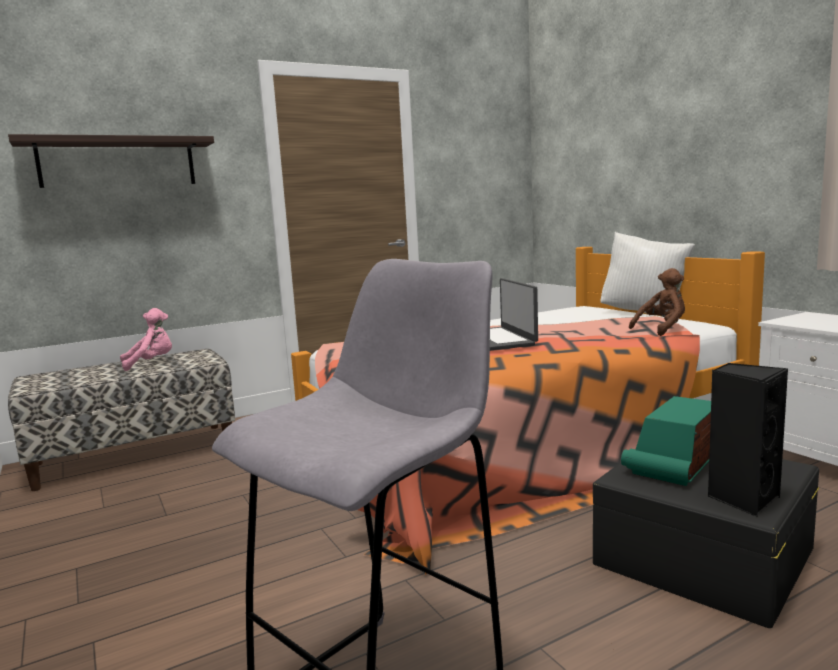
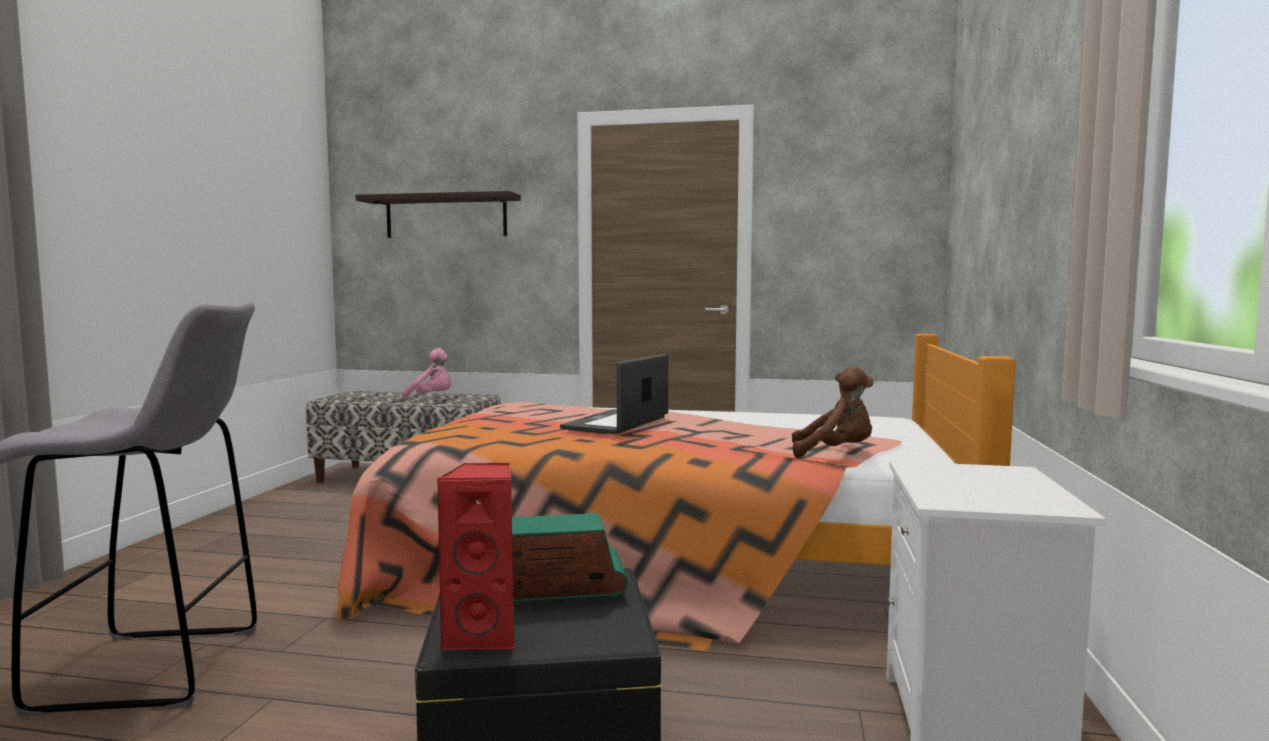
camera: 40 degrees right, 5 degrees down
(644, 313) = (922, 437): white pillow -> none
(742, 498) = (484, 636): black speaker -> red speaker

